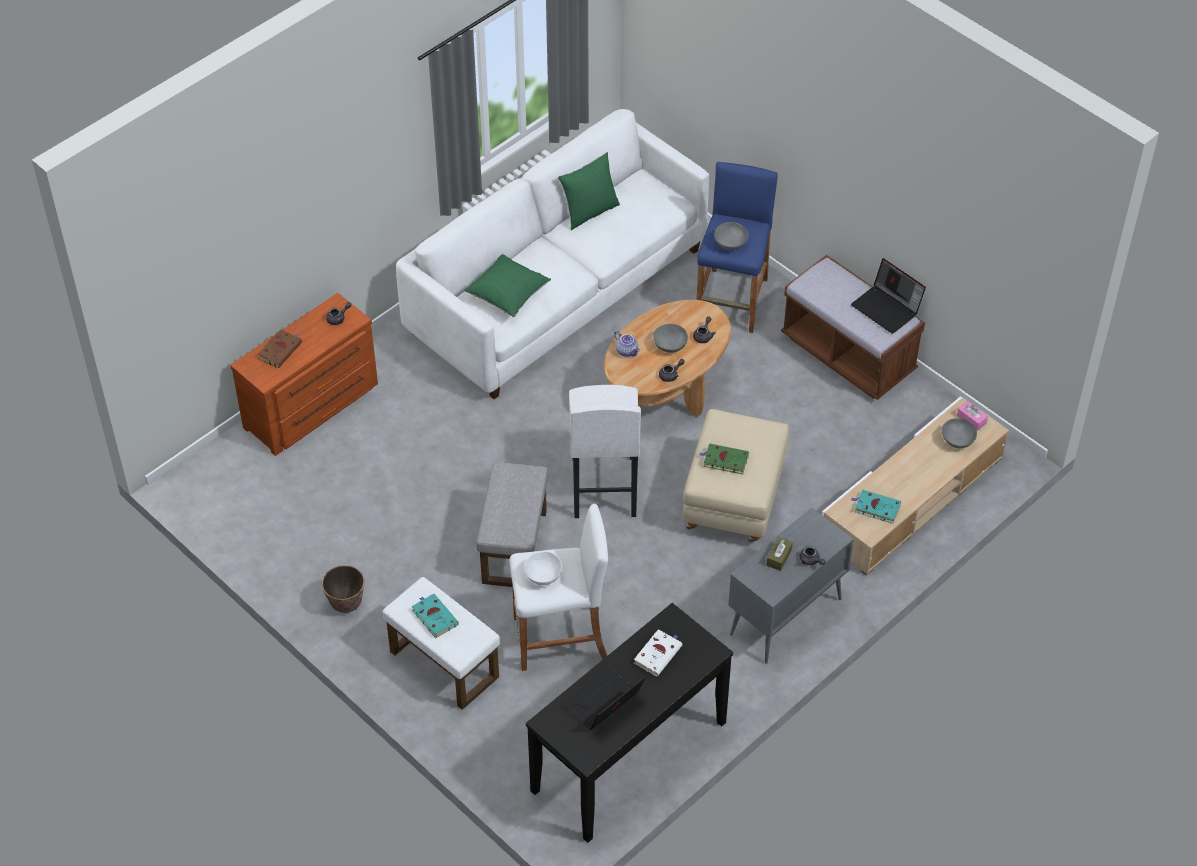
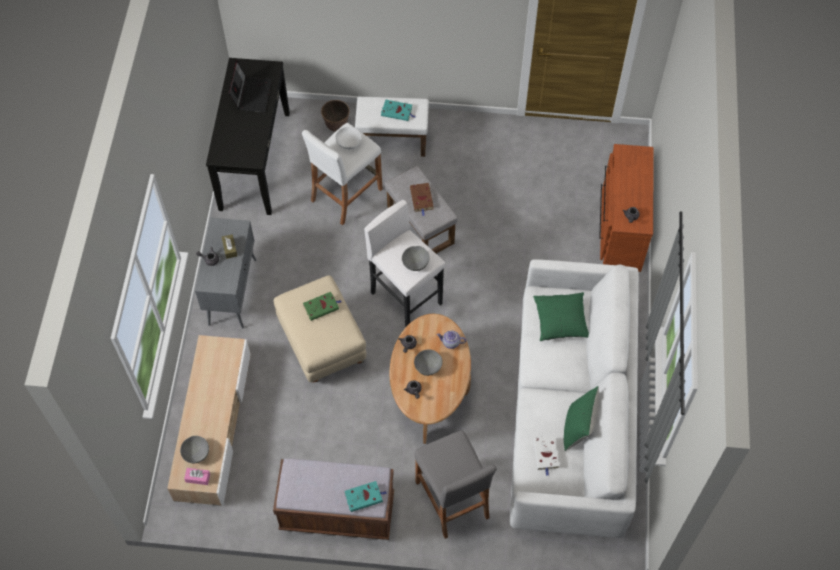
camera: 140 degrees right, 10 degrees up
(280, 350) = (637, 174): brown book -> brown book (422, 199)
(346, 605) = (474, 135): planter -> planter (336, 126)
(658, 654) = (245, 136): white book -> white book (546, 455)
(730, 244) = (448, 452): grey bowl -> grey bowl (415, 263)
(732, 300) = (452, 499): blue stool -> grey stool
(875, 508) = (214, 364): turquoise book -> turquoise book (364, 497)
(887, 308) = (305, 497): laptop -> none

